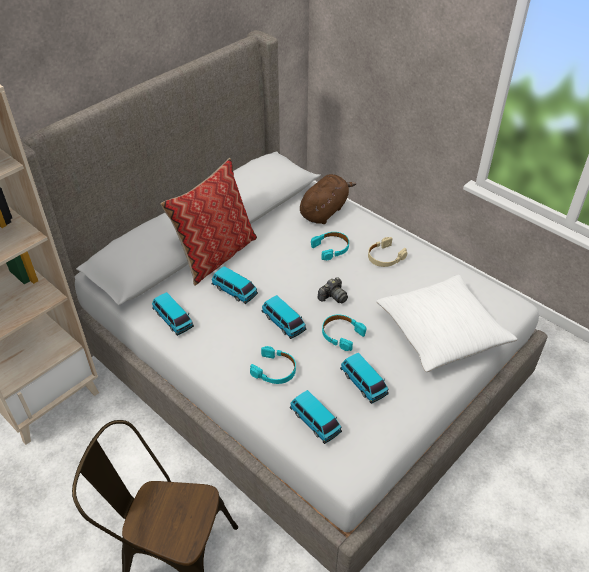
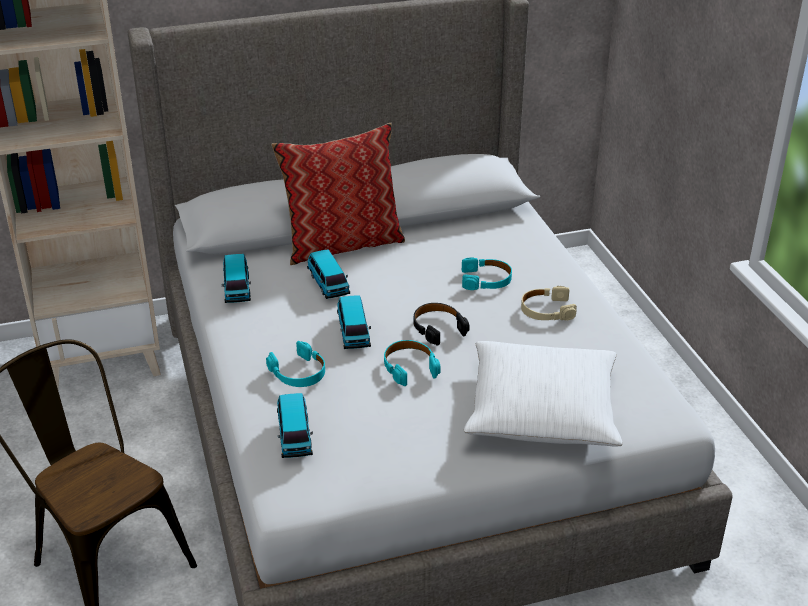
camera: 30 degrees right, 10 degrees down
(324, 211) = (517, 240): brown plush toy -> none
(333, 297) = (438, 328): camera -> black headphones
(363, 383) = (386, 422): toy car -> none

